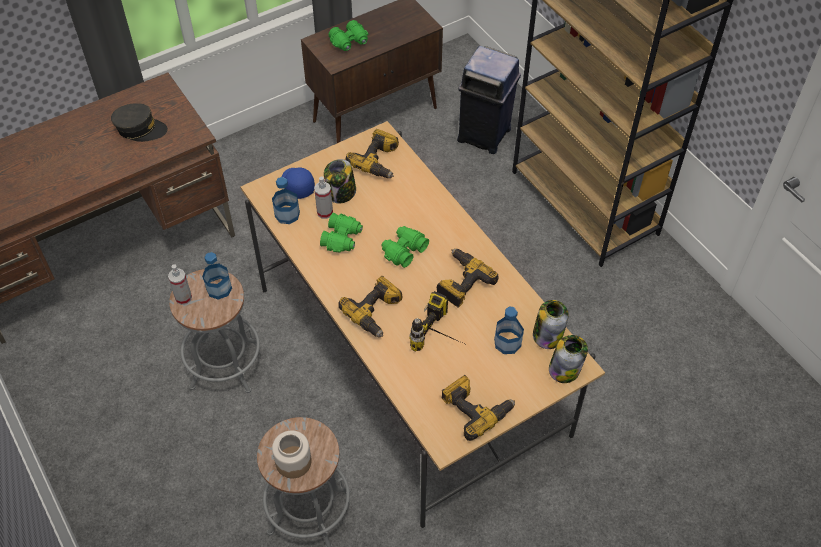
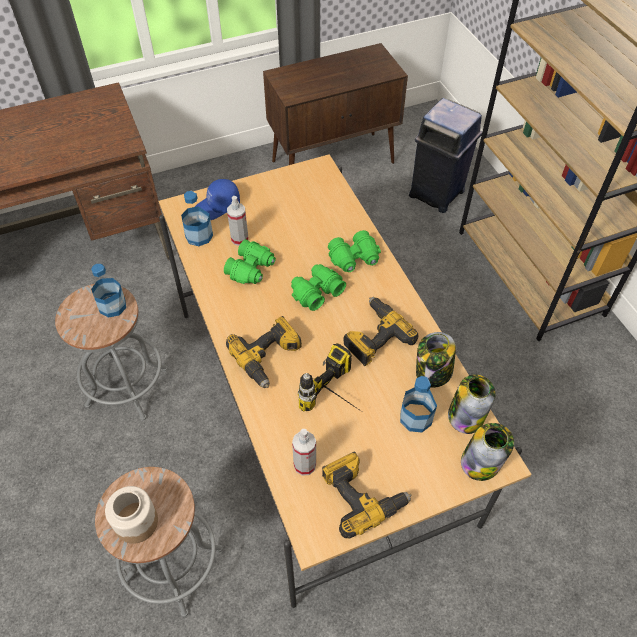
camera: 10 degrees right, 0 degrees up
(140, 129) = (73, 131): grey cap -> none
(183, 298) = (72, 310): spray bottle -> spray bottle (305, 465)
(297, 185) = (217, 207): blue cap -> blue cap turned 105 degrees counterclockwise
(341, 193) = (262, 221): jar -> jar (433, 373)
(350, 42) = (311, 79): green binoculars -> green binoculars (355, 259)
(379, 161) = (311, 193): power drill -> none

